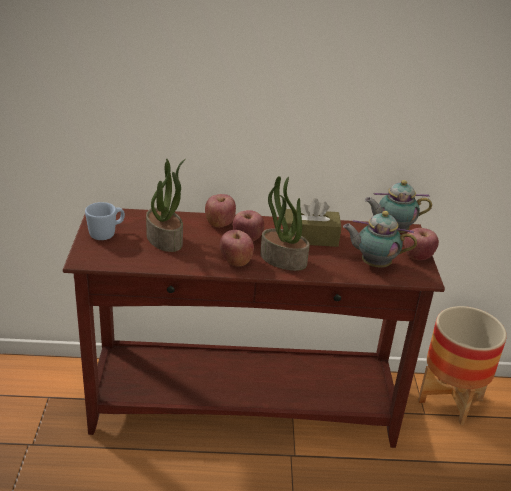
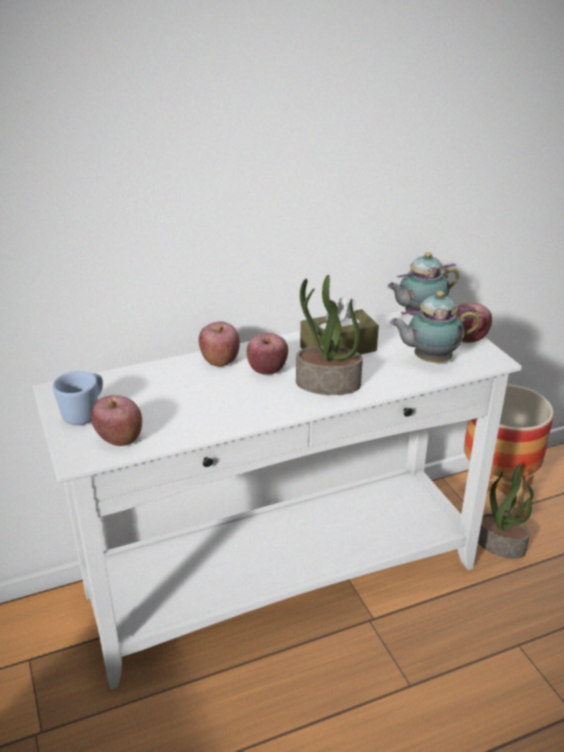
camera: 20 degrees left, 0 degrees up
(165, 239) = (168, 399): potted plant -> potted plant (501, 544)
(236, 261) = (274, 401): apple -> apple (119, 438)
(245, 404) = (283, 578): brown console table -> white console table

